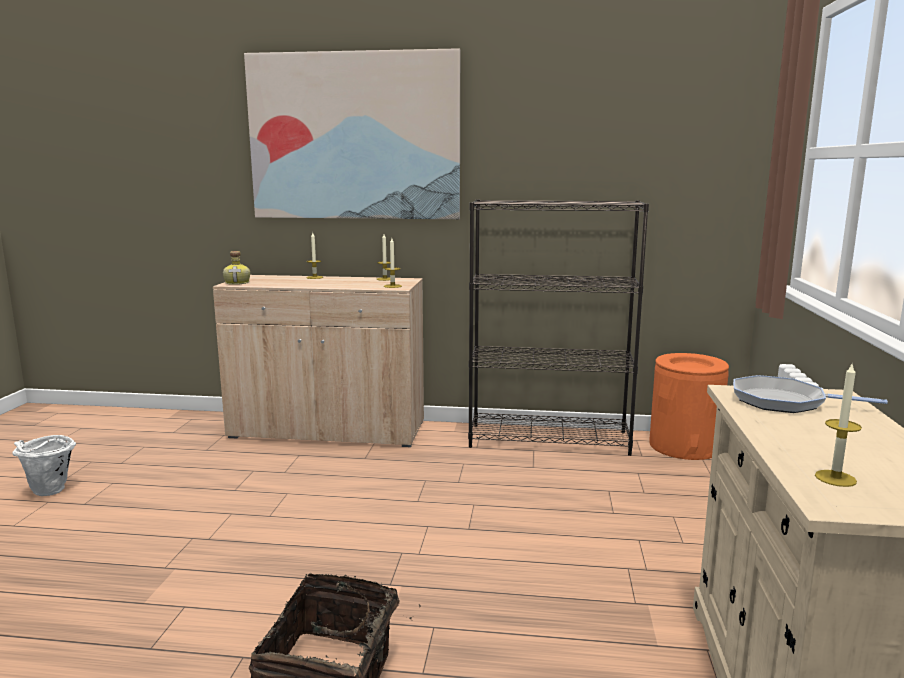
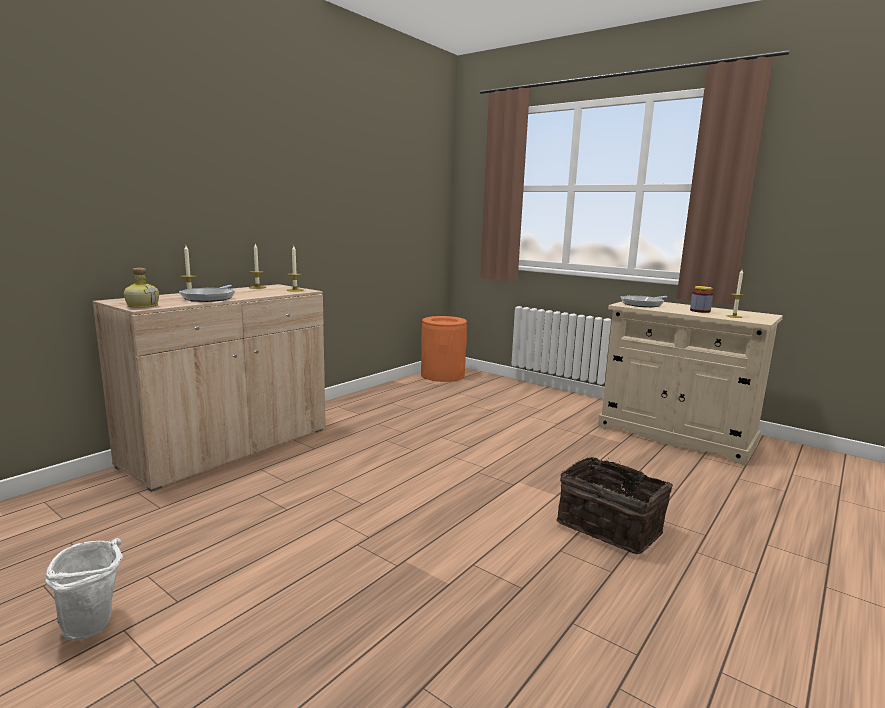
camera: 60 degrees left, 0 degrees up
(301, 283) = (210, 298): none -> frying pan
(354, 137) = (213, 145): picture -> none
(549, 439) = (382, 395): black bookcase -> none
(828, 446) = (700, 311): none -> jar

